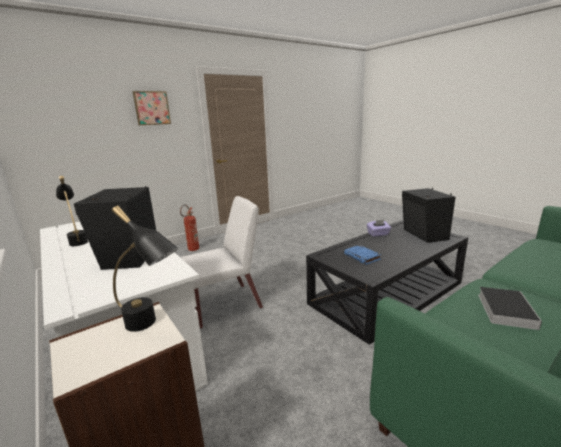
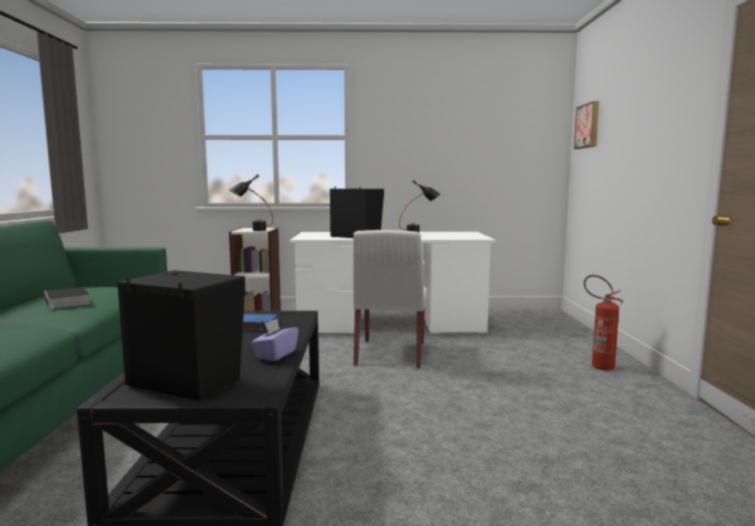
camera: 125 degrees right, 10 degrees down
(151, 108) = (656, 106): picture -> picture (588, 126)

